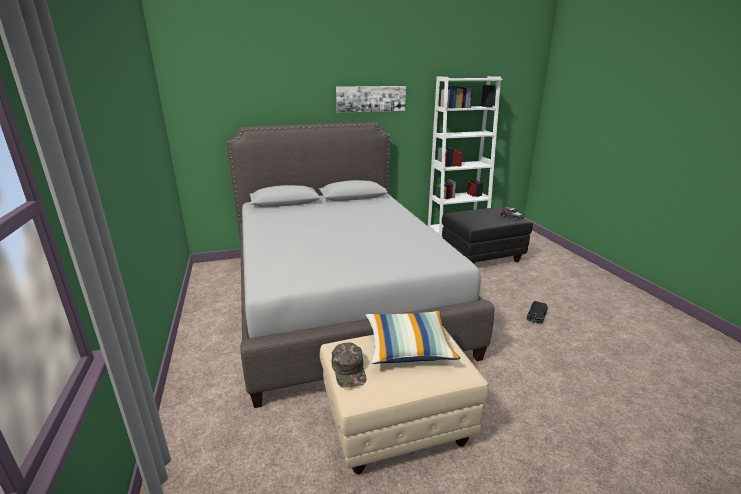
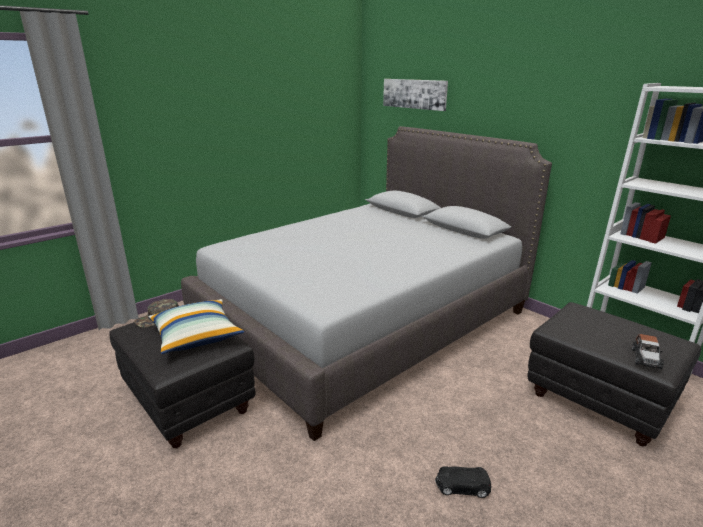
camera: 65 degrees right, 0 degrees up
(371, 98) = (542, 110): picture -> picture (414, 94)
(397, 425) = (190, 401): beige ottoman -> black ottoman

